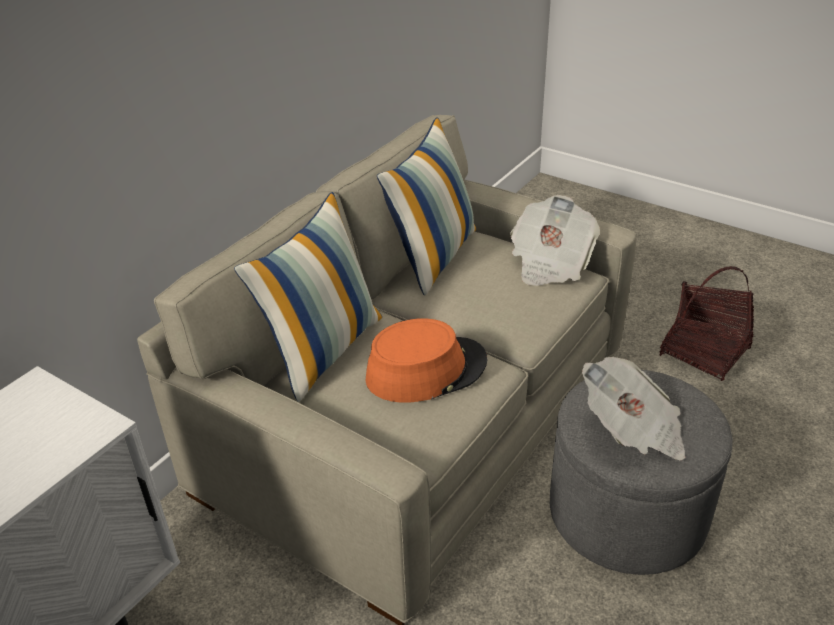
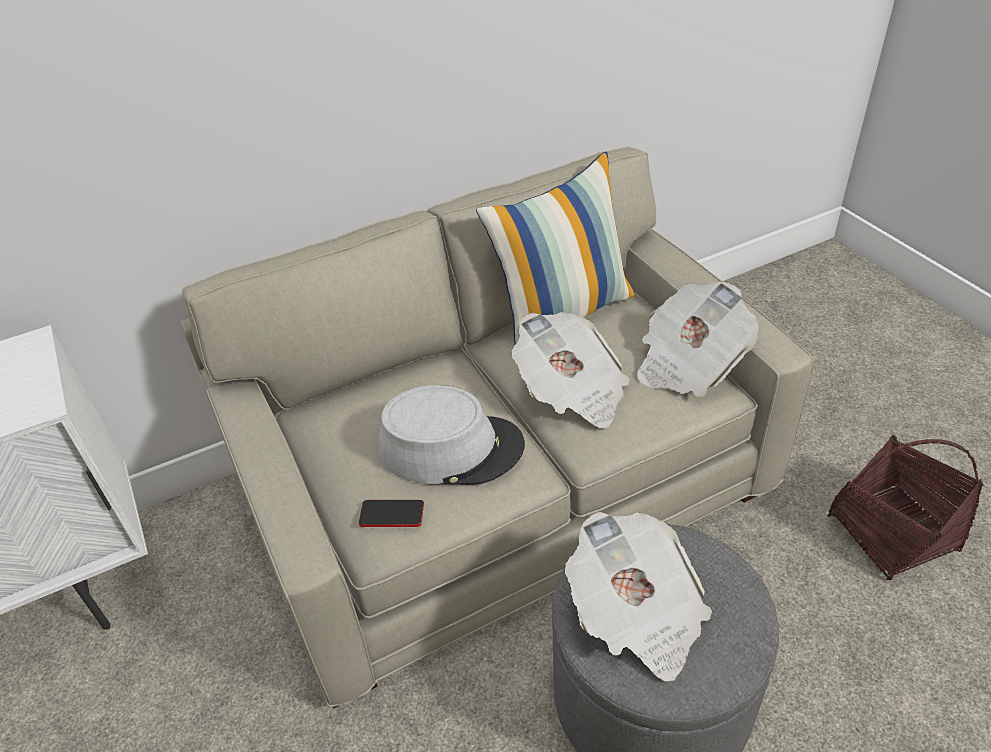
camera: 30 degrees right, 5 degrees up
(323, 349) = (372, 386): pillow -> none
(419, 429) = (392, 514): none -> phone
(426, 370) = (451, 448): orange hat -> grey hat
(484, 305) = (572, 391): none -> newspaper

